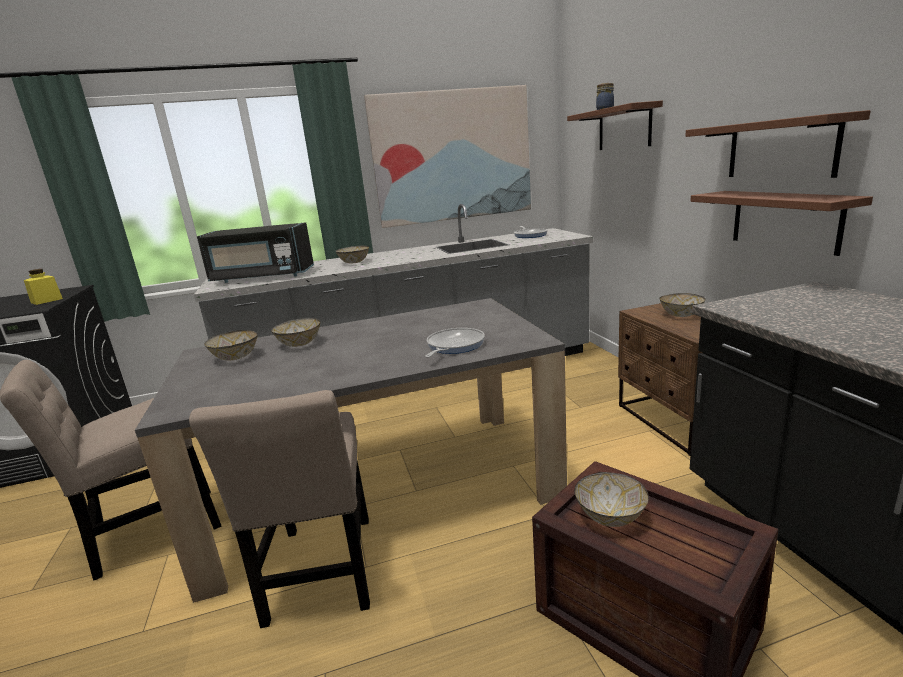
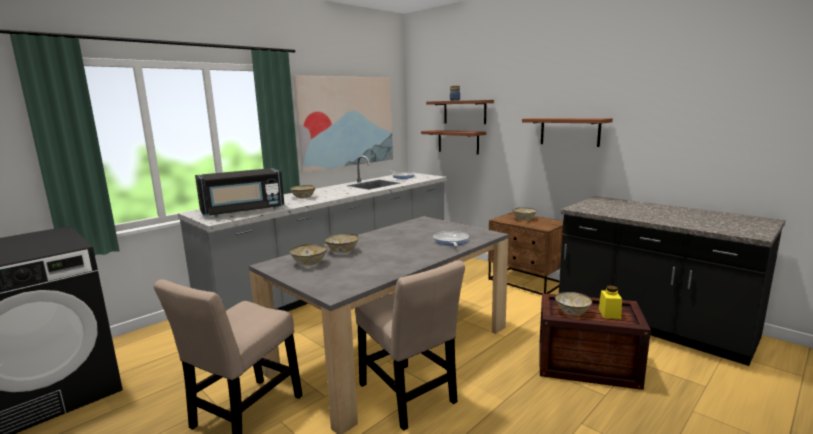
camera: 30 degrees left, 5 degrees down
(47, 301) = (60, 240): yellow jar -> yellow jar (609, 313)
(784, 220) = (574, 166): brown shelf -> brown shelf (458, 141)

